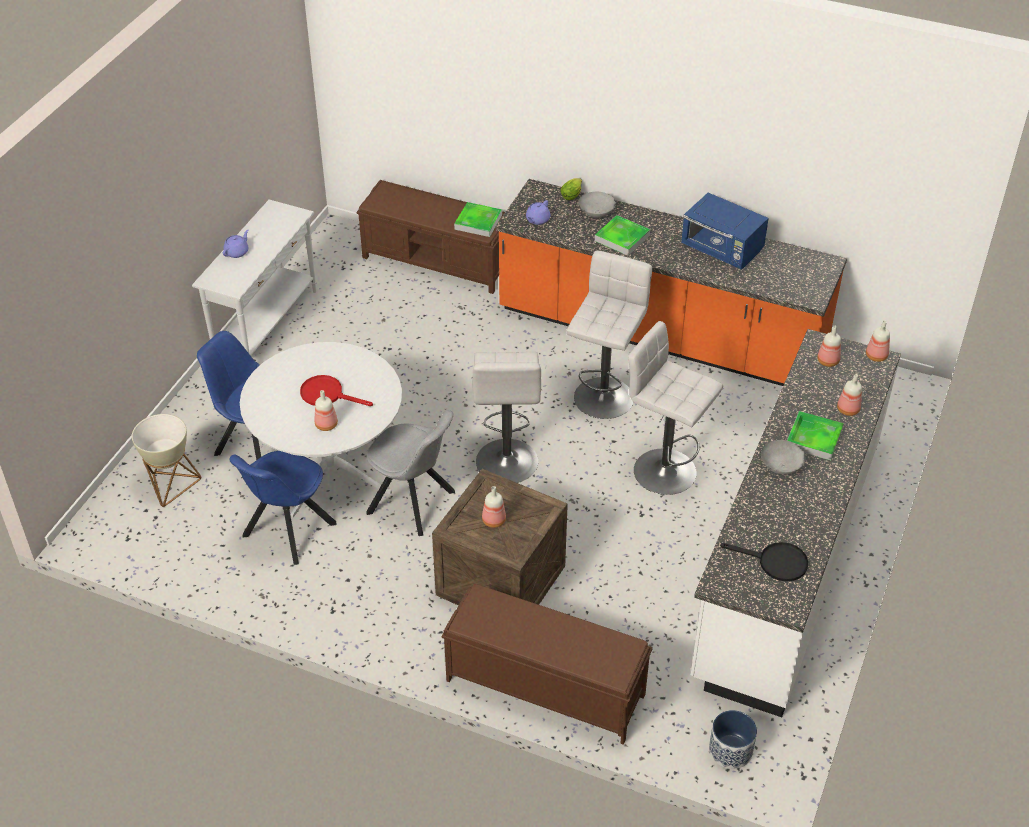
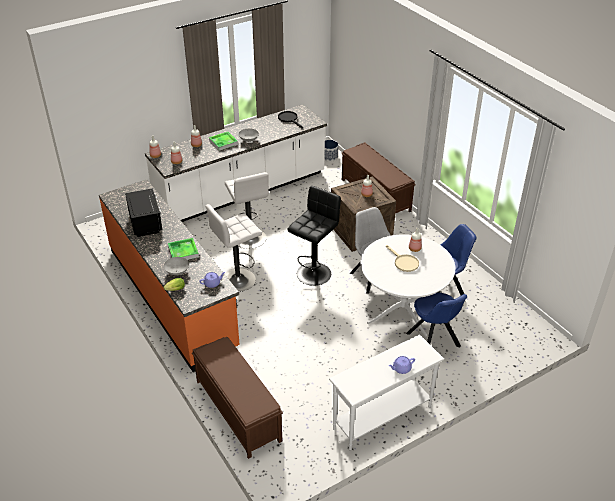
camera: 145 degrees left, 5 degrees down
(172, 485) = (491, 340): planter -> none
(327, 394) = (404, 262): red frying pan -> beige frying pan
(478, 222) = (219, 353): tray -> none
(506, 462) = (314, 274): white stool -> black stool
(722, 250) = (146, 223): blue microwave -> black microwave

